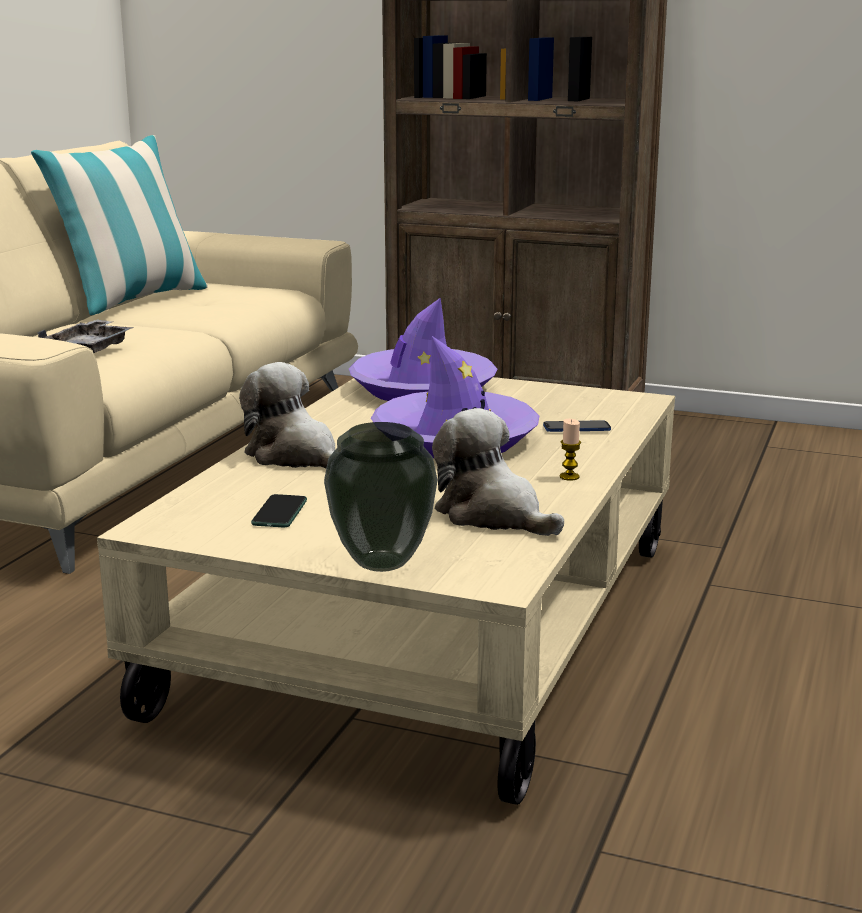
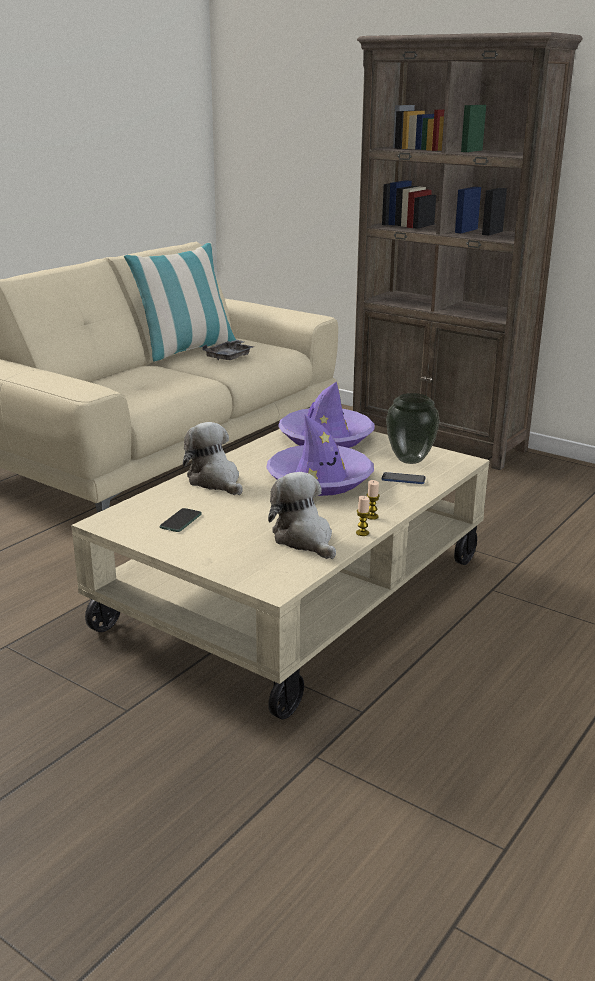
camera: 15 degrees right, 5 degrees up
(90, 349) = (138, 388): grey tray -> grey tray (230, 357)
(381, 562) = (216, 564): vase -> vase (409, 459)
(572, 498) = (362, 533): none -> candle

